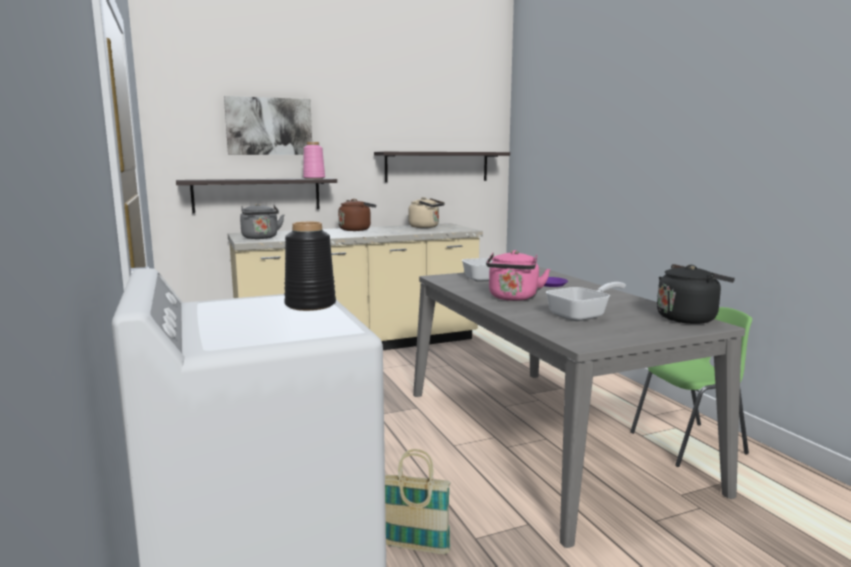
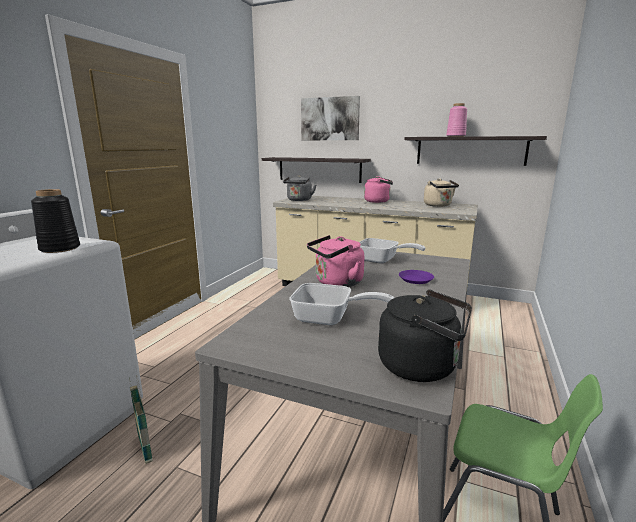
camera: 45 degrees right, 5 degrees up
(314, 178) = (352, 158): pink vase -> pink vase (455, 136)
(356, 229) = (378, 201): brown kettle -> pink kettle

